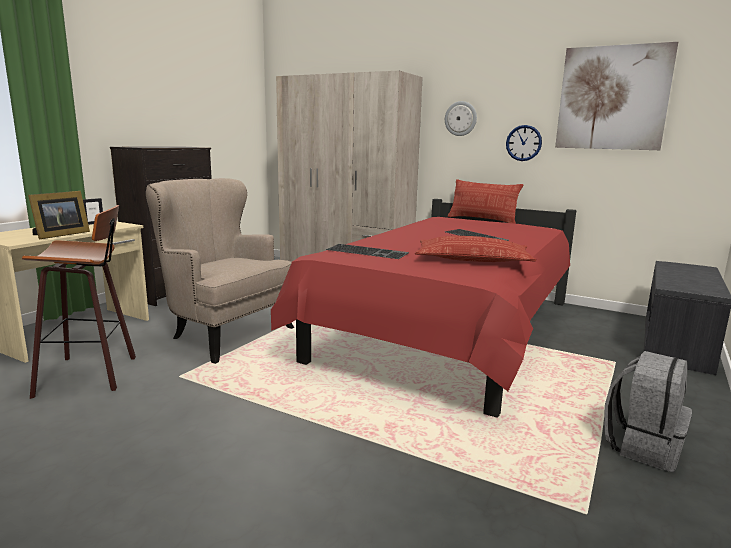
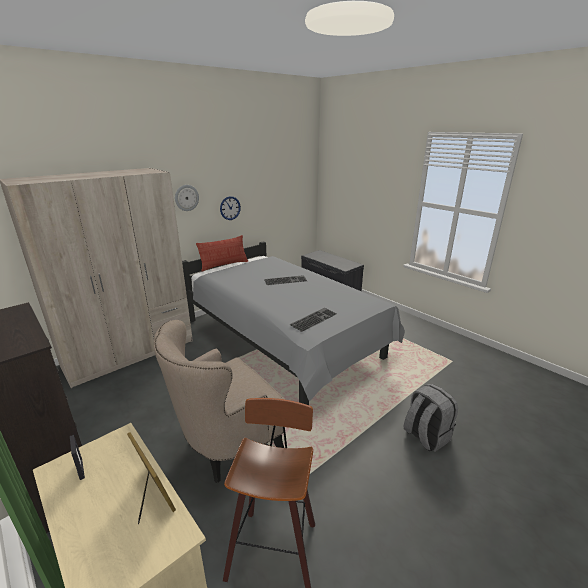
camera: 70 degrees left, 10 degrees up
(448, 332) = (284, 341): red bed -> grey bed
(472, 259) = (343, 295): pillow -> none
(612, 98) = (269, 175): picture -> none
(642, 446) = (411, 333): grey backpack -> grey backpack (425, 436)

